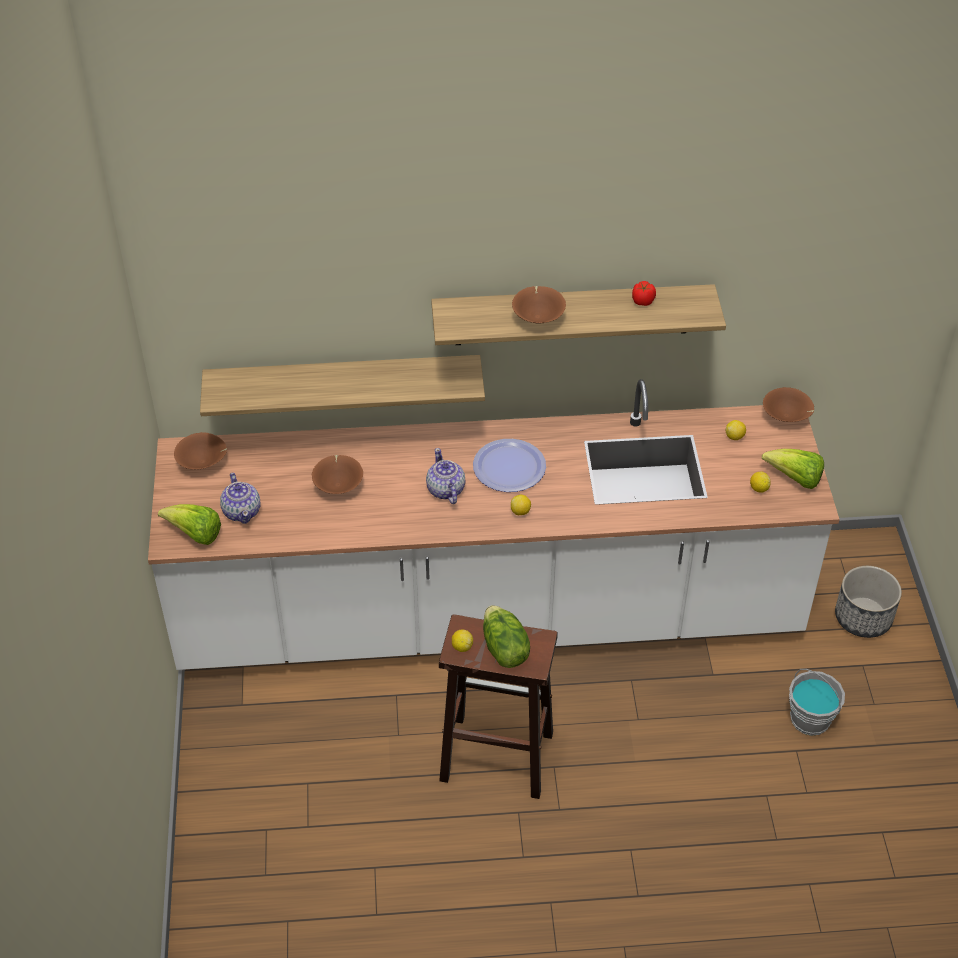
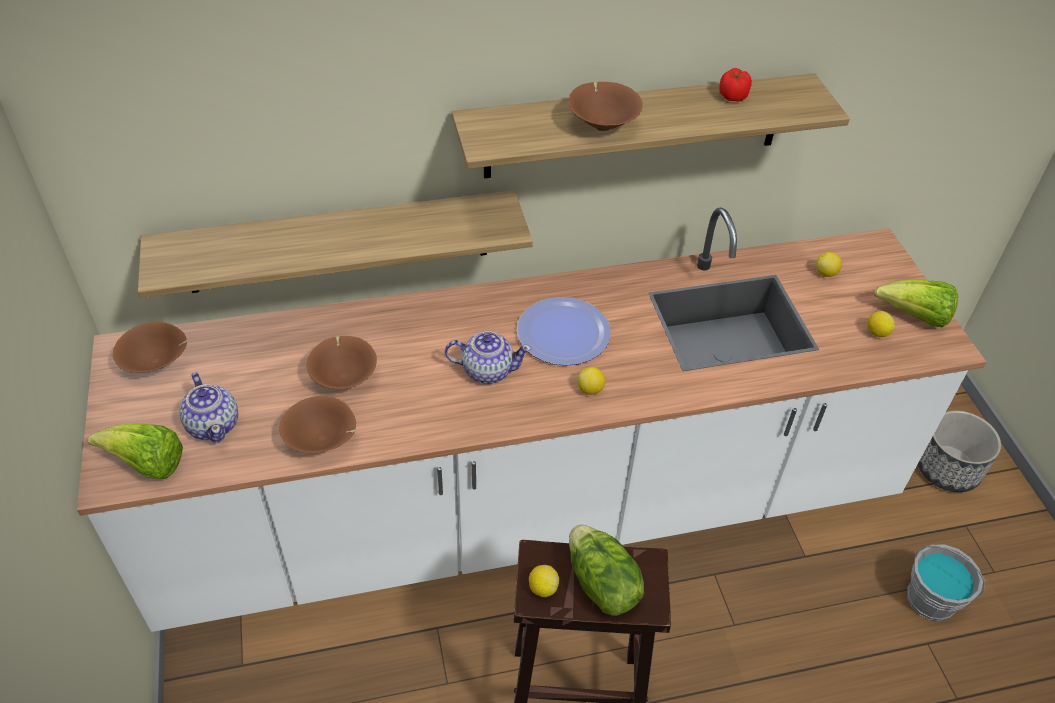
camera: 10 degrees left, 0 degrees up
(445, 490) = (487, 370): teapot -> teapot turned 120 degrees clockwise
(786, 418) = (877, 246): brown bowl -> brown bowl (322, 441)

